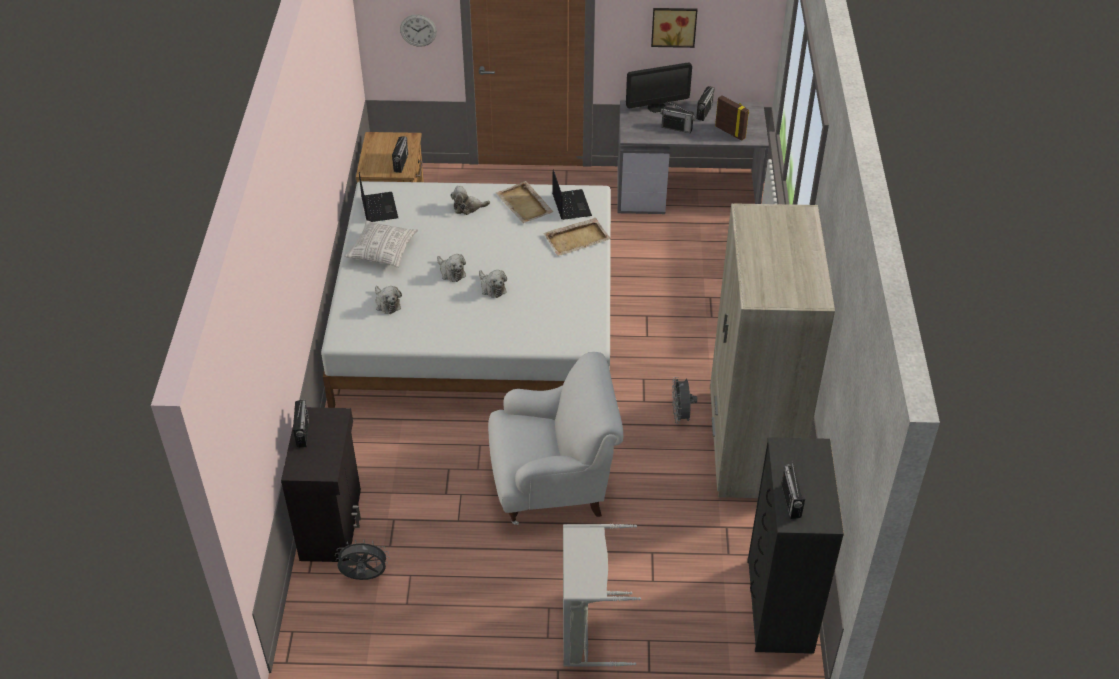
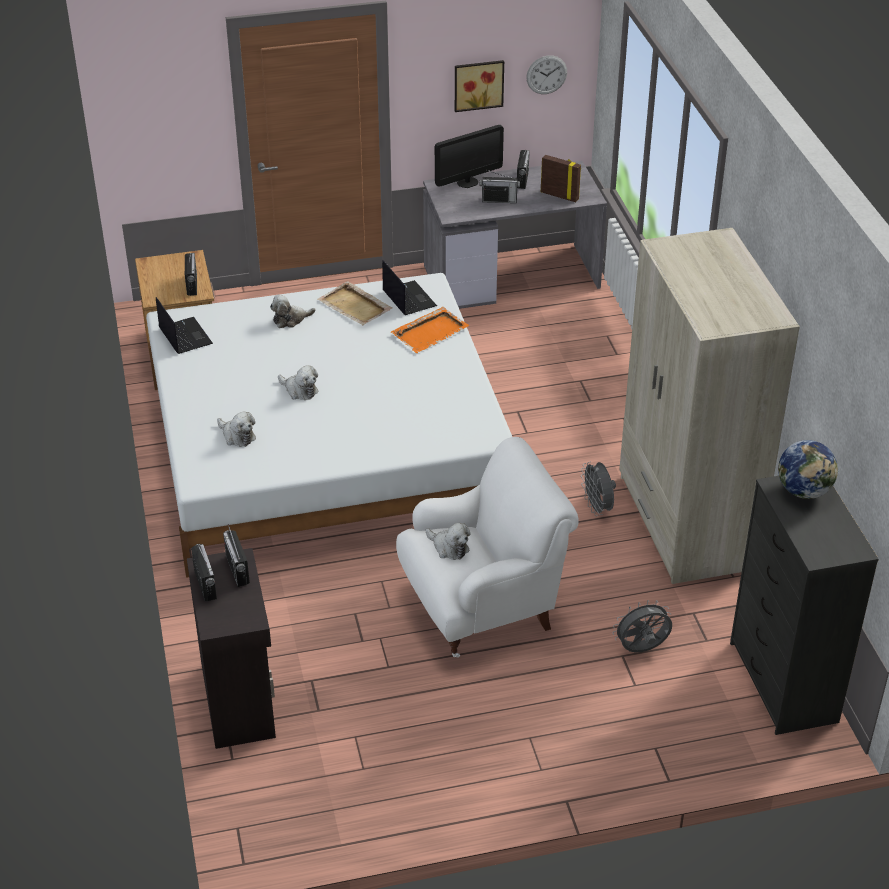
camera: 15 degrees left, 5 degrees down
(364, 577) = (301, 750): grey fan -> grey fan (642, 650)
(382, 251) = (208, 381): pillow -> none
(418, 30) = (184, 128): wall clock -> wall clock (546, 74)
(492, 288) = (354, 399): plush toy -> plush toy (449, 547)
(577, 238) = (430, 332): beige tray -> orange tray
(586, 629) = (581, 751): grey laundry basket -> none
(791, 501) = (809, 537): radio -> radio (237, 570)
(805, 456) = (804, 491): none -> globe

